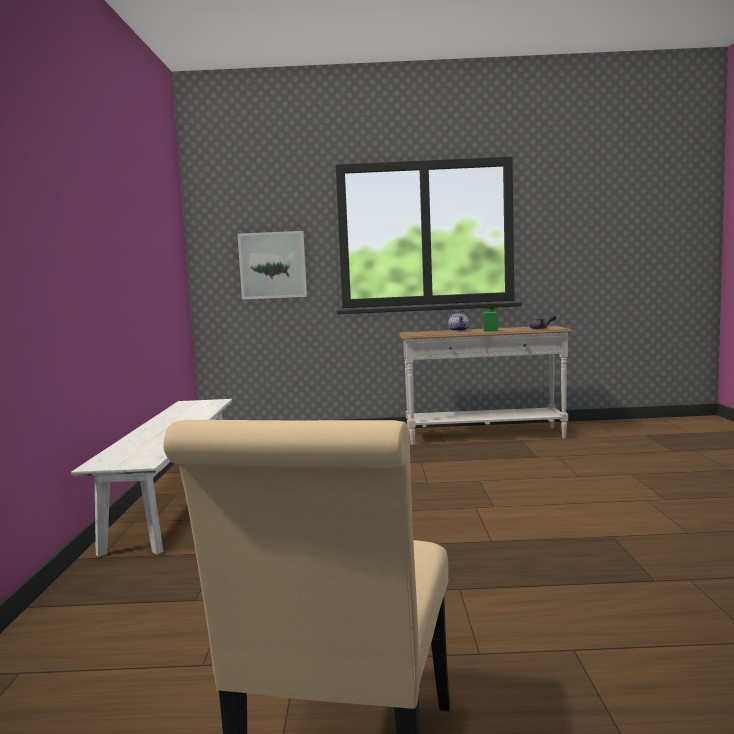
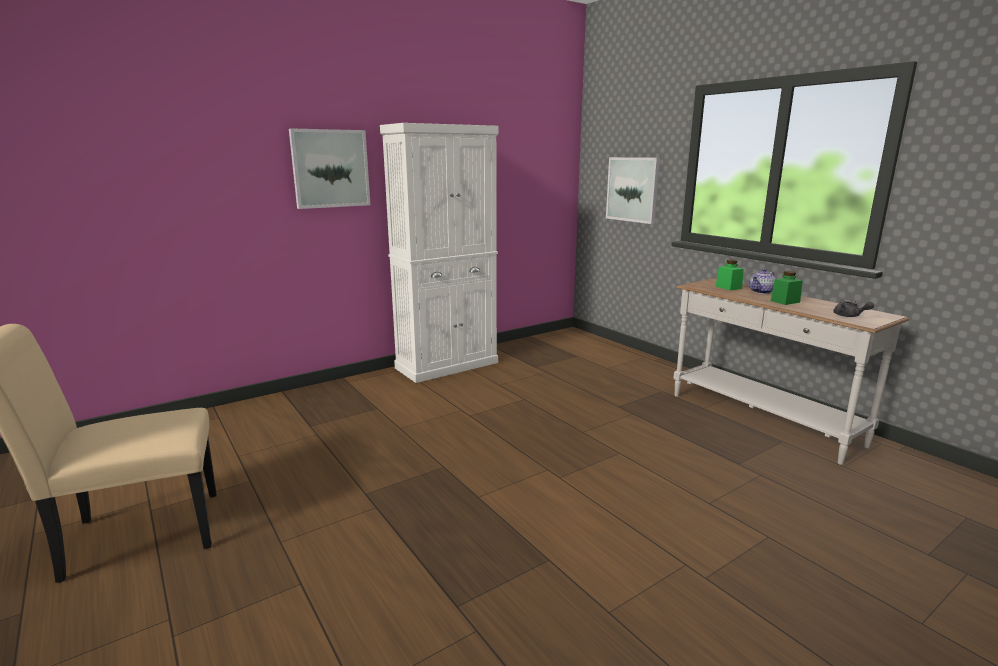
camera: 55 degrees right, 10 degrees up
(46, 220) = (330, 168): none -> picture
(175, 499) = (447, 365): white bench -> white cabinet
(434, 332) = (728, 287): none -> green jar

